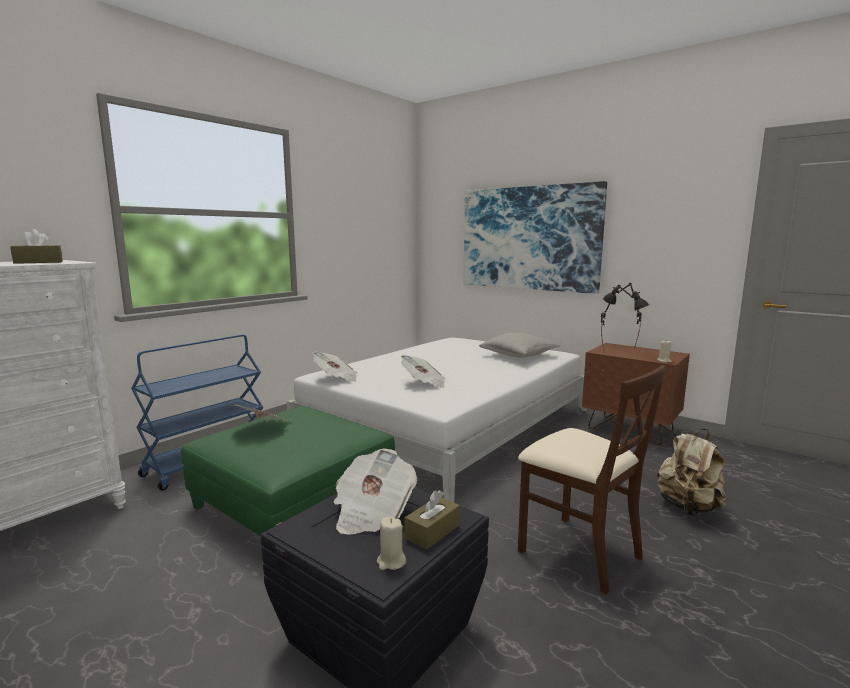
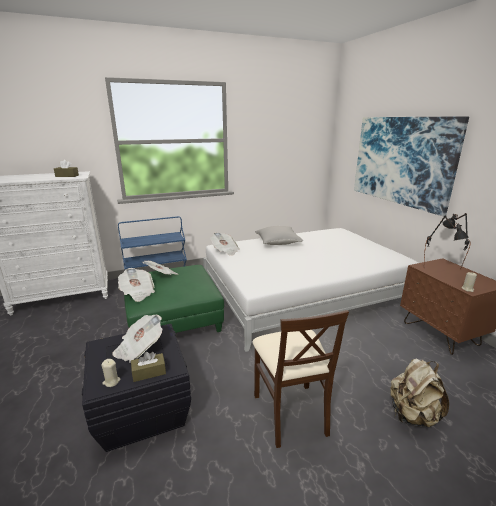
camera: 30 degrees right, 10 degrees up
(424, 384) = (269, 266): newspaper -> newspaper (137, 293)
(519, 355) = (364, 254): grey pillow -> grey pillow (278, 242)

